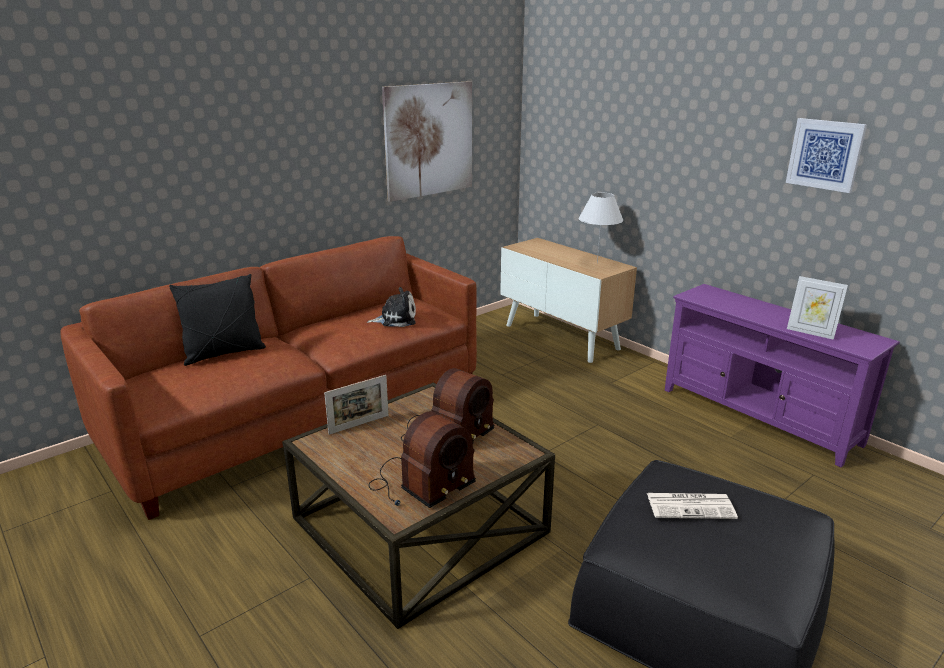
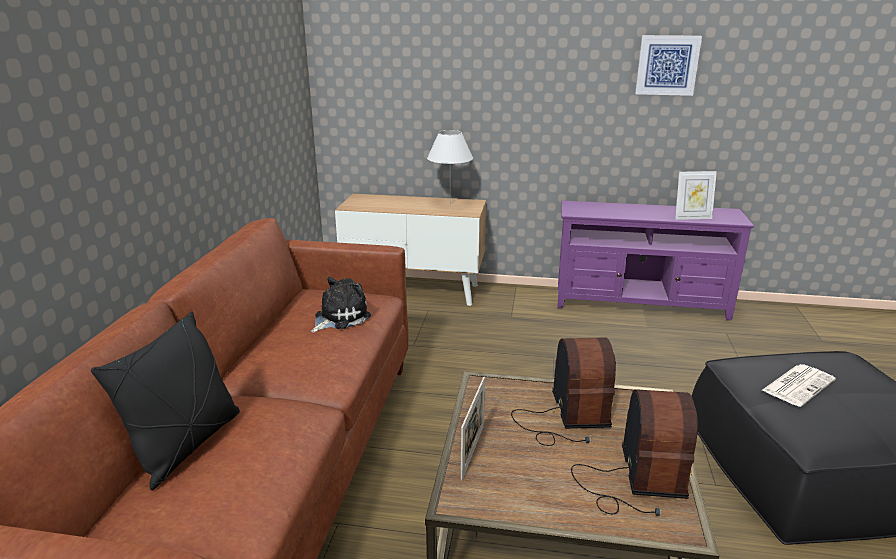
camera: 40 degrees left, 0 degrees up
(429, 140) = (252, 94): picture -> none

